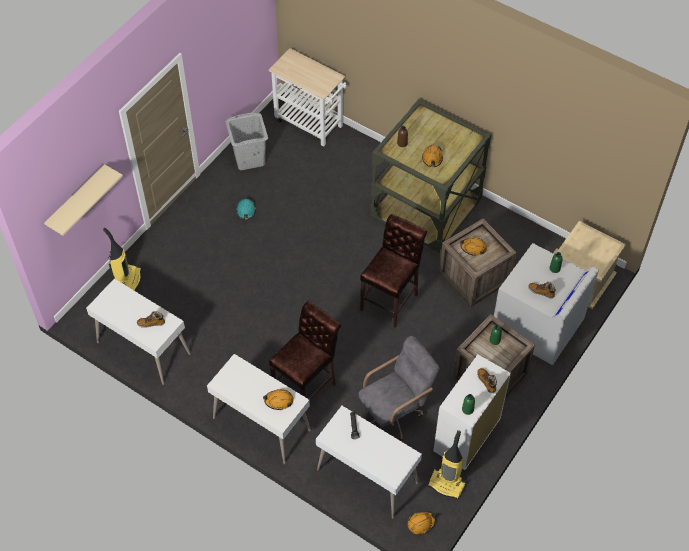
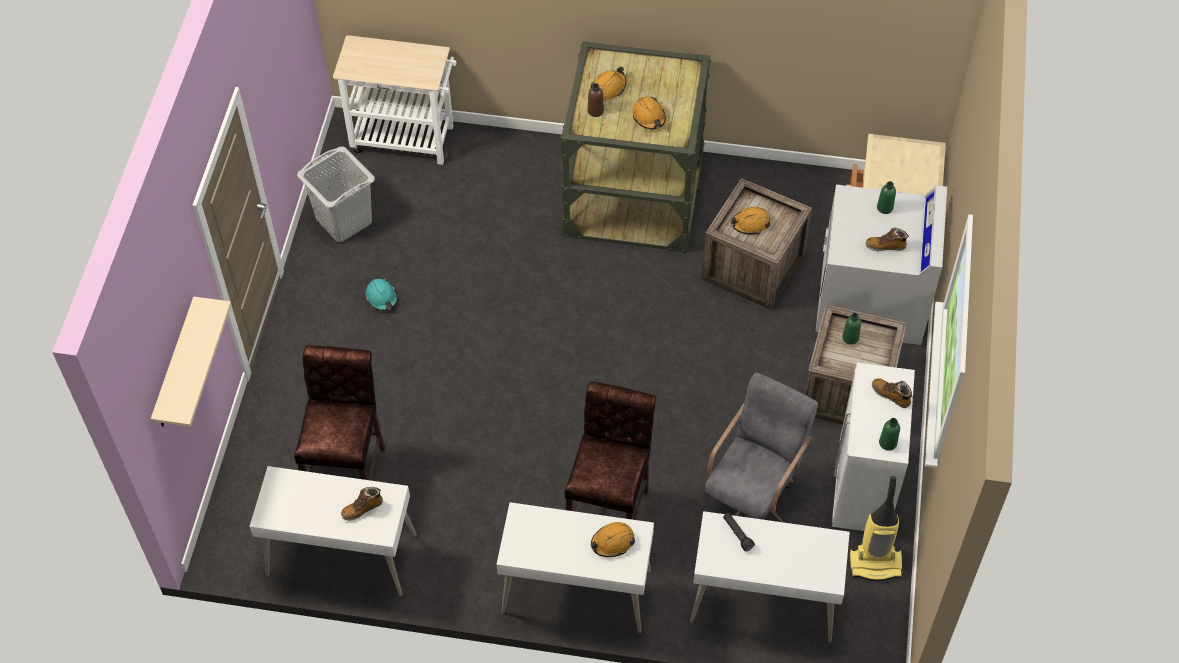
camera: 25 degrees left, 0 degrees up
(128, 280) = (262, 465): vacuum cleaner -> none
(391, 300) = (659, 342): brown stool -> brown stool (350, 472)
(421, 523) = (871, 632): orange hard hat -> orange hard hat (608, 87)

